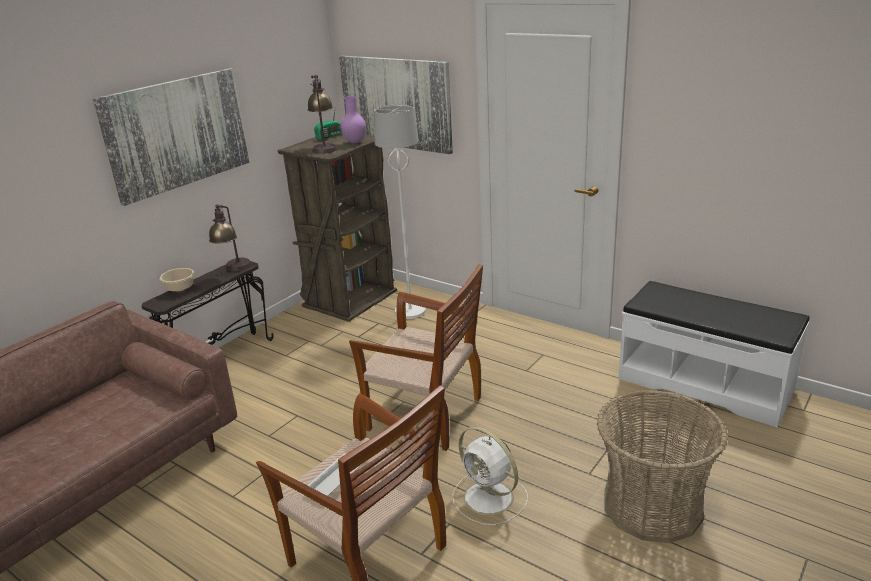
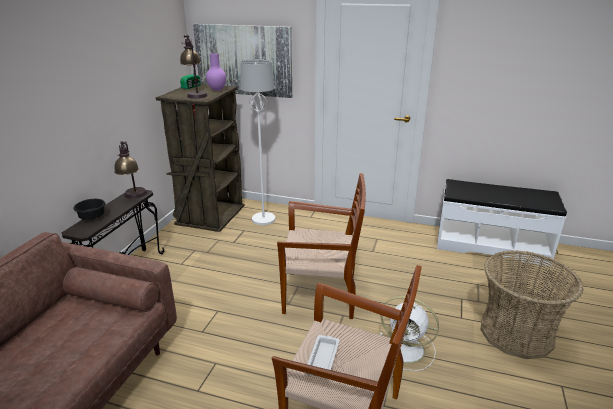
camera: 20 degrees left, 0 degrees up
(177, 133) = (81, 79): picture -> none
(179, 289) = (91, 217): beige bowl -> black bowl

